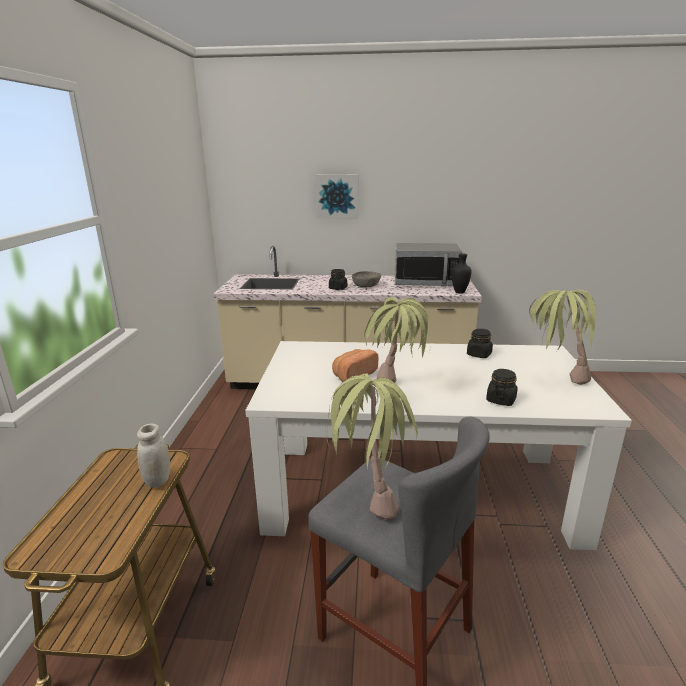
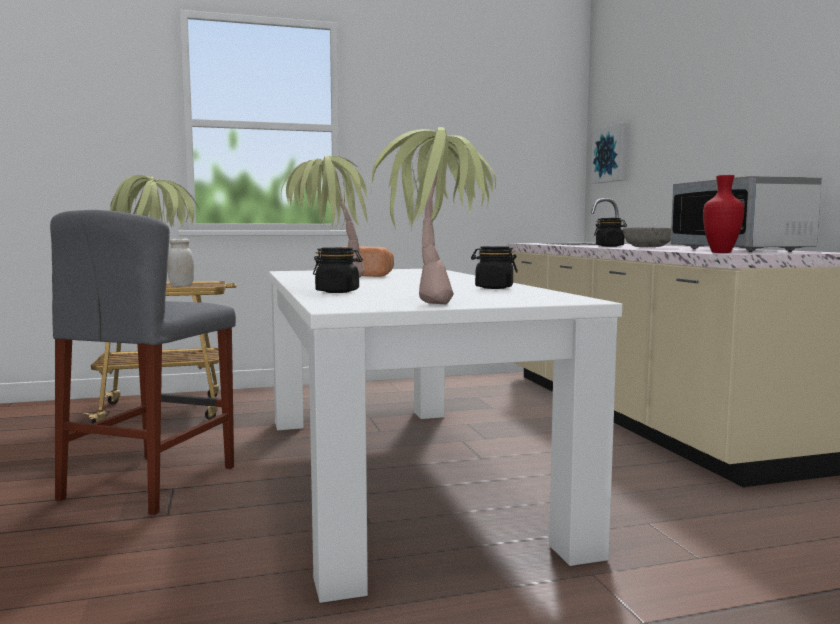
camera: 70 degrees right, 15 degrees down
(337, 196) = (688, 120): picture -> picture (611, 154)
(460, 292) = (722, 252): black vase -> red vase

